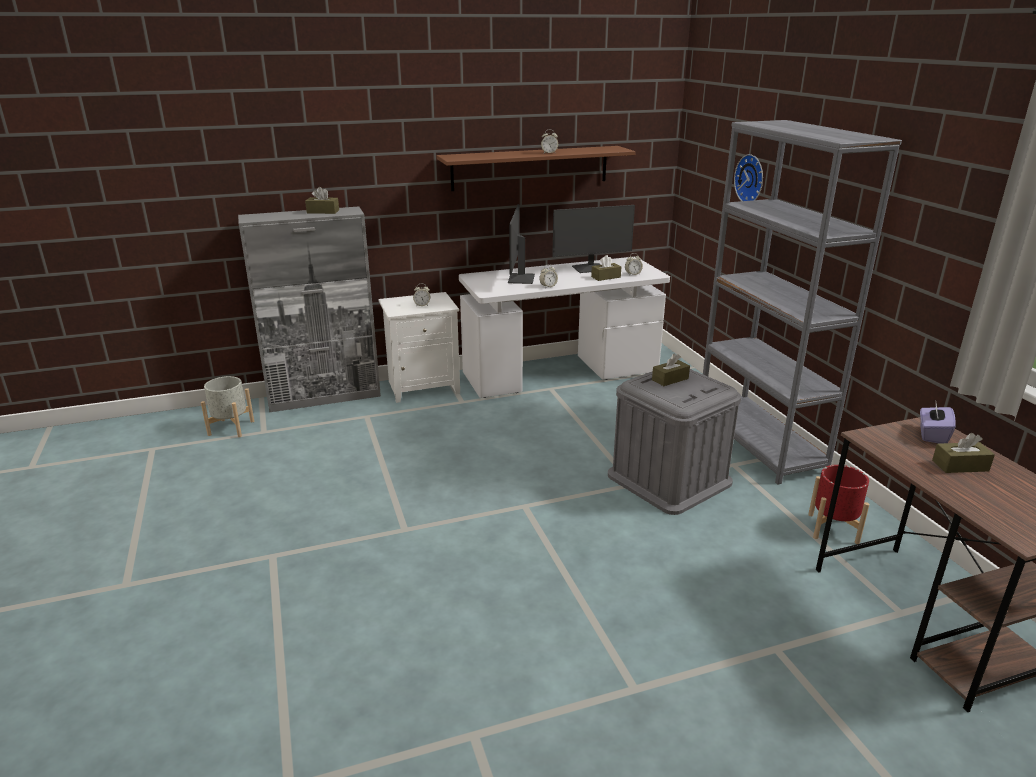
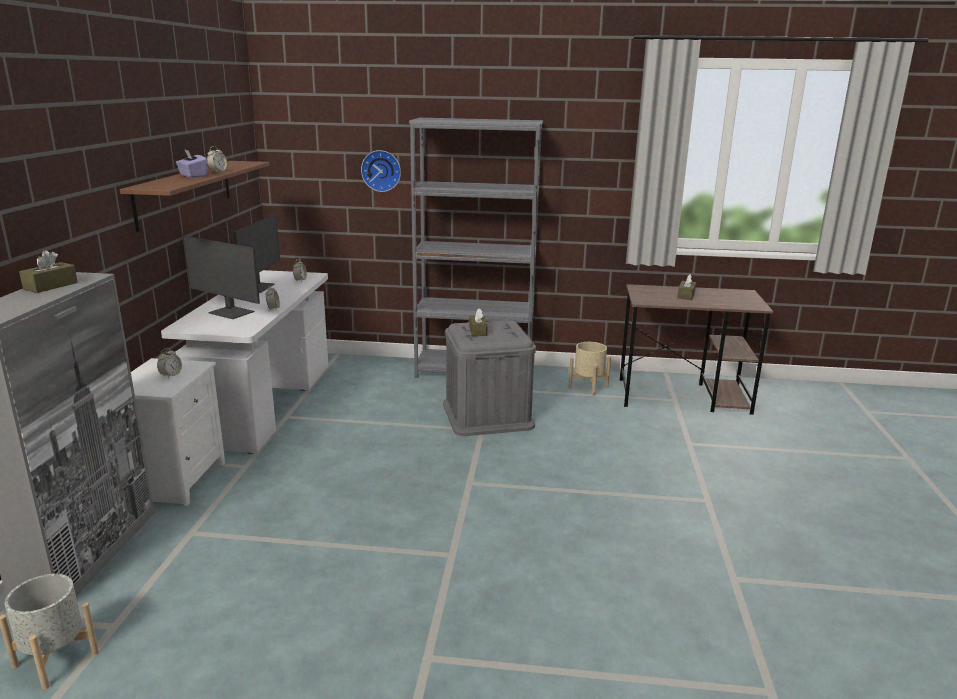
camera: 65 degrees left, 5 degrees down
(606, 277) = (289, 288): brown tissue box -> none
(833, 528) = (588, 387): red planter -> beige planter
(932, 435) = (650, 290): purple tissue box -> purple tissue box (193, 176)

